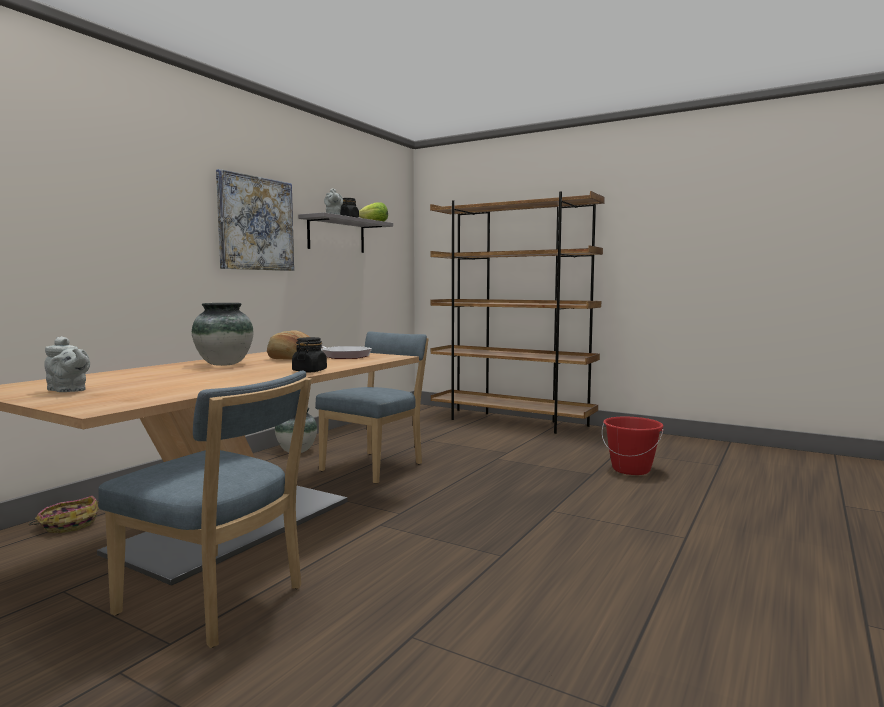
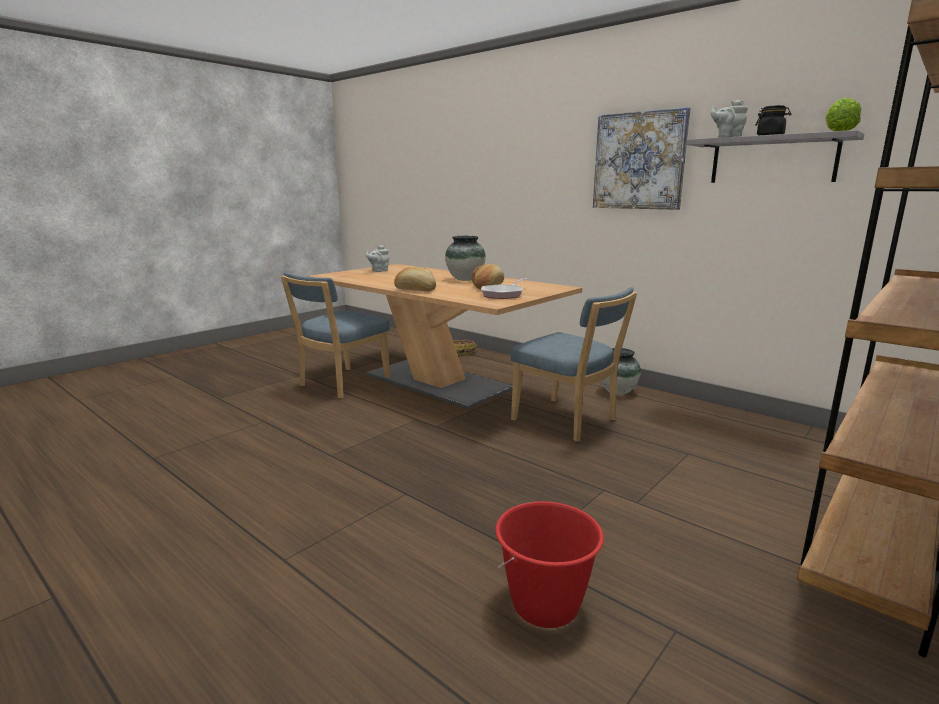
camera: 100 degrees right, 10 degrees up
(309, 371) = (415, 290): black jar -> bread

